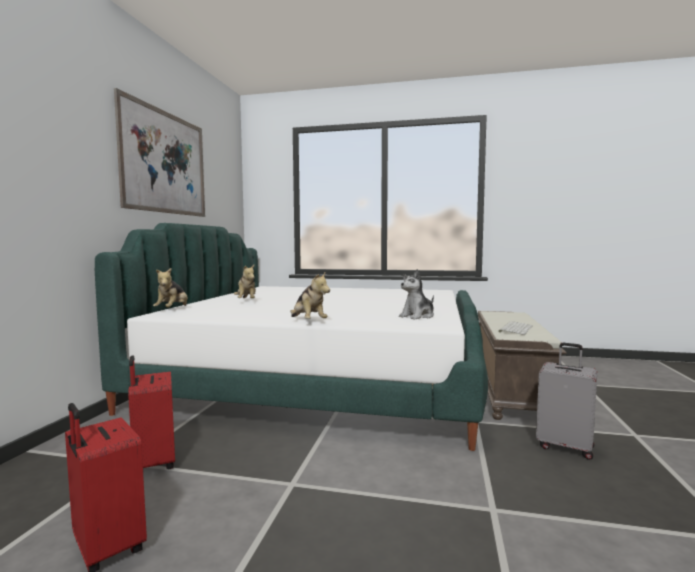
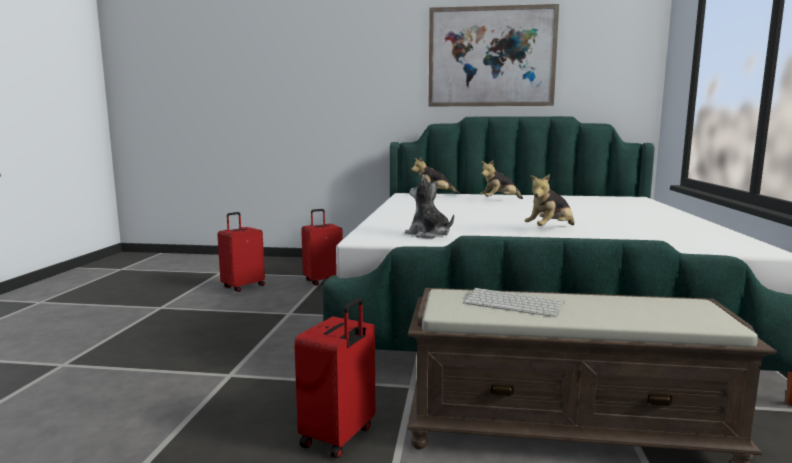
camera: 85 degrees right, 5 degrees up
(308, 322) = (384, 214): plush toy -> plush toy (550, 229)
(565, 446) = (339, 437): grey suitcase -> red suitcase

